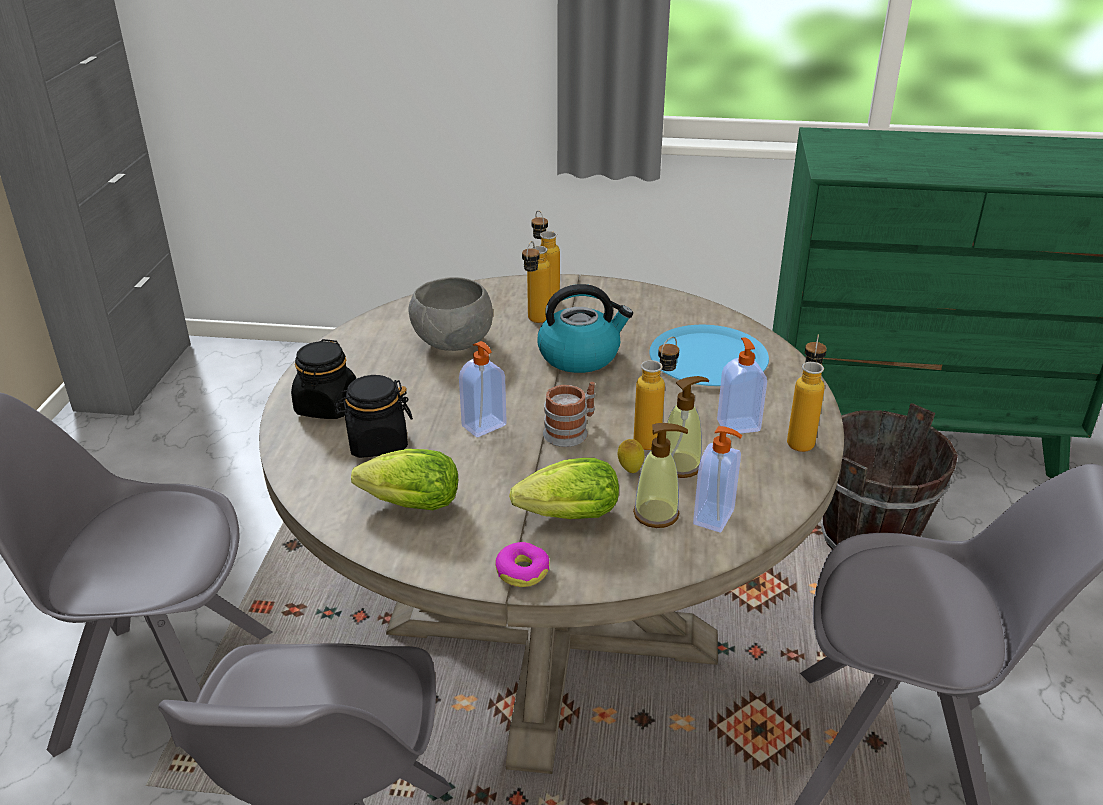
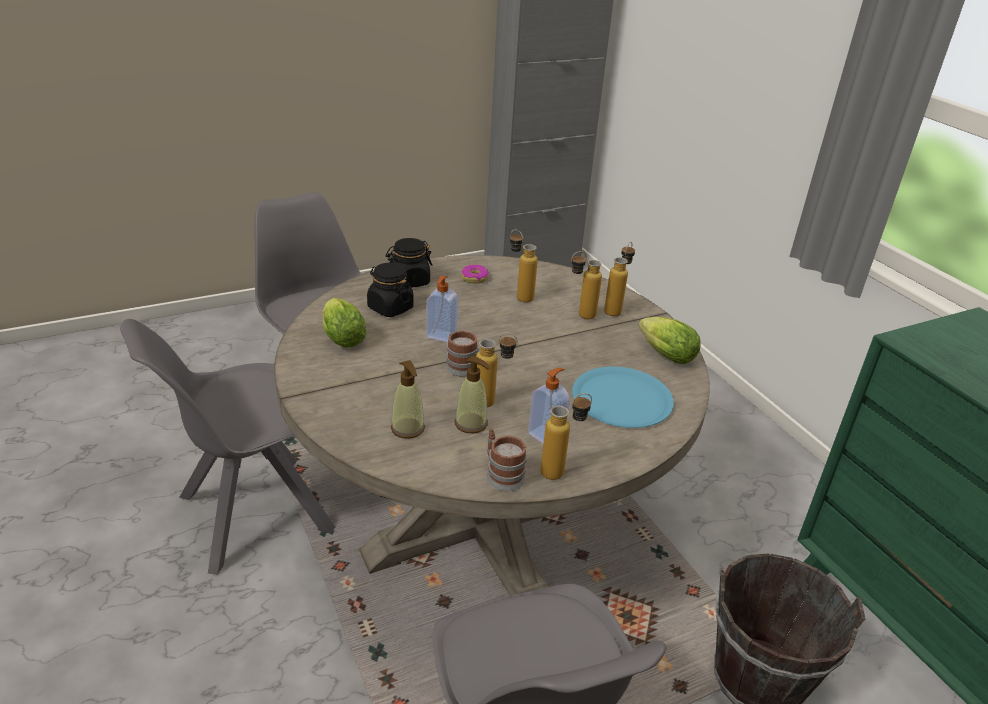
camera: 55 degrees right, 0 degrees up
(454, 343) = (519, 296): grey bowl -> bottle
(522, 571) = (311, 395): donut -> donut (474, 278)
(563, 517) = (374, 393): lettuce -> lettuce (663, 354)
(580, 356) = (560, 345): kettle -> none
(630, 470) = (446, 404): lemon -> none
(715, 517) = (425, 455): soap dispenser -> none
(783, 476) = (502, 474): none -> mug

